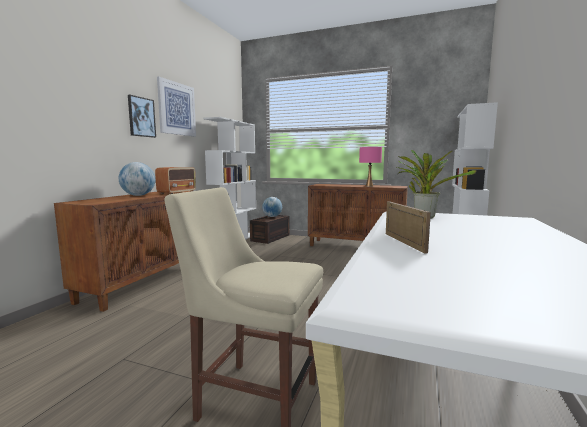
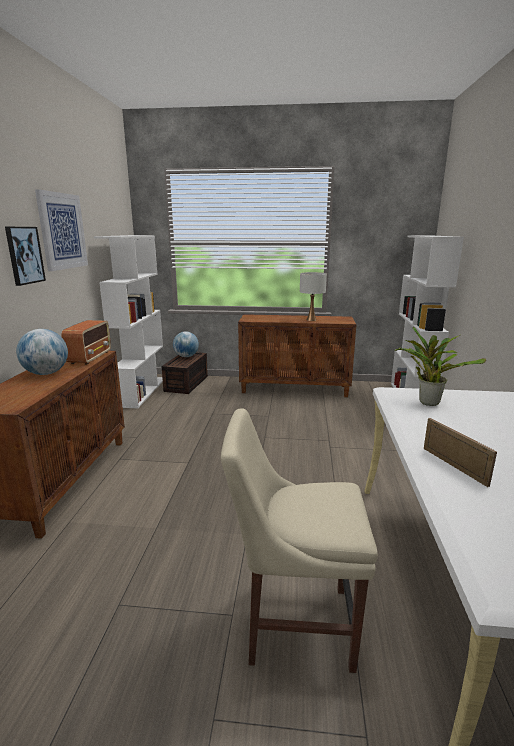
camera: 15 degrees left, 10 degrees up
(369, 186) = (311, 319): pink table lamp -> white table lamp

